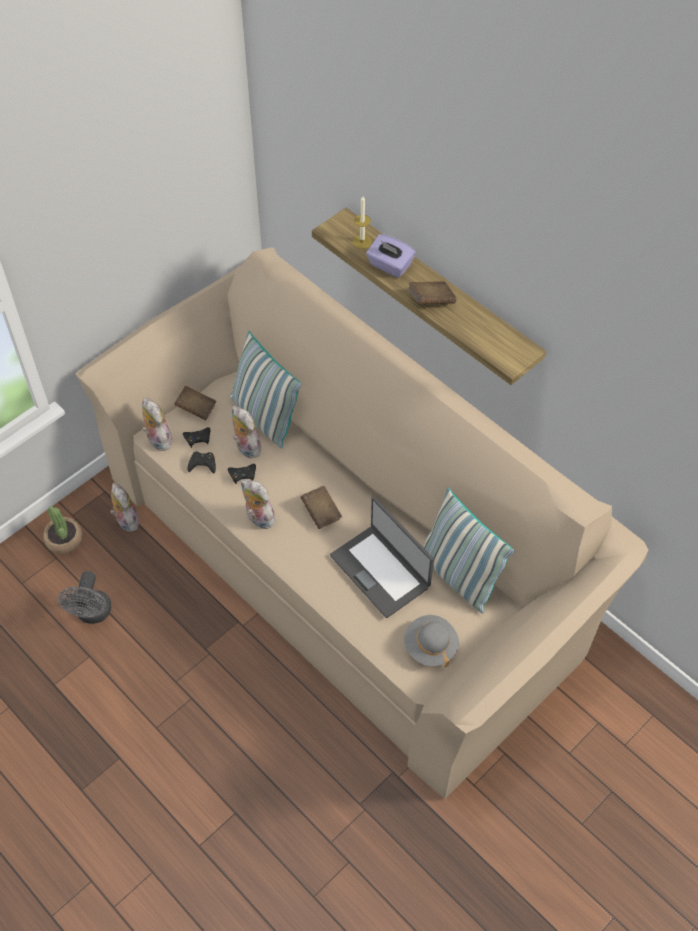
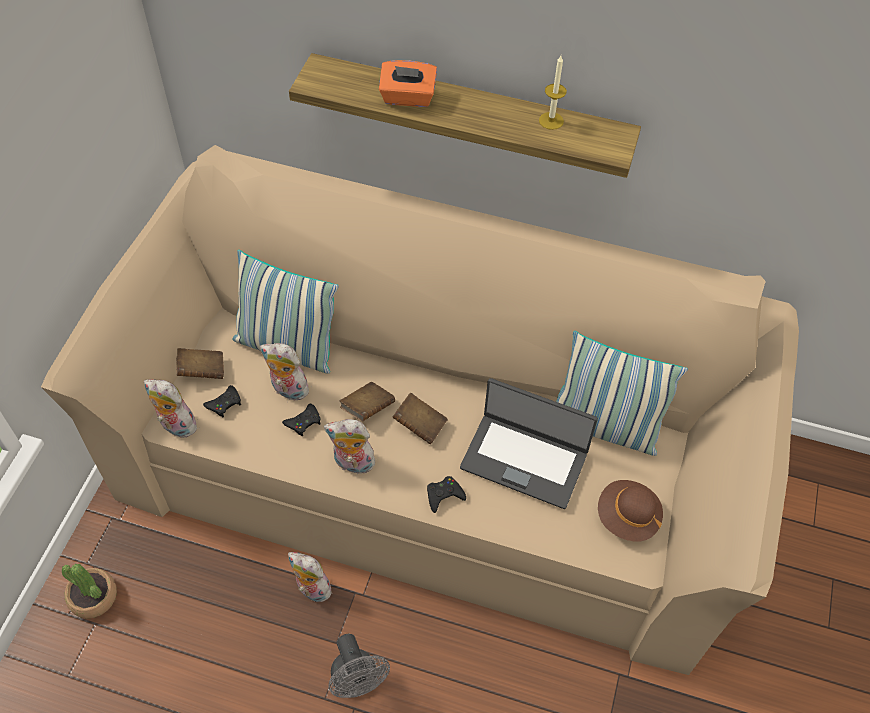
camera: 30 degrees left, 0 degrees up
(93, 614) = (179, 669): grey fan -> grey fan (357, 682)
(126, 520) = (157, 539): plush toy -> plush toy (311, 589)
(202, 464) = (248, 431): black game controller -> black game controller (444, 495)
(362, 241) = (357, 83): candle -> candle (551, 121)
(390, 266) = (407, 98): purple tissue box -> orange tissue box
(430, 646) = (627, 517): grey hat -> brown hat
(431, 301) = (481, 119): brown book -> brown book (367, 408)

